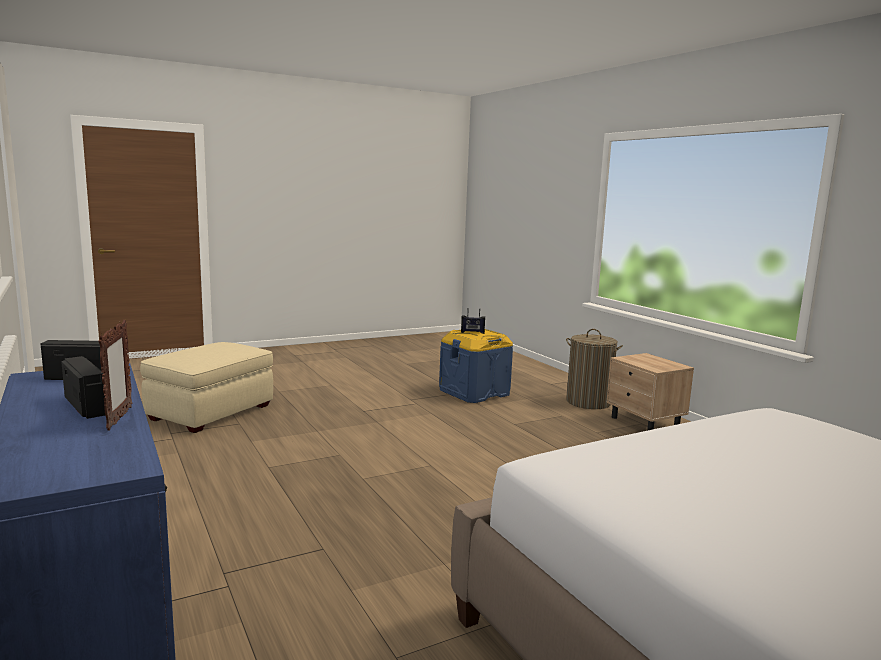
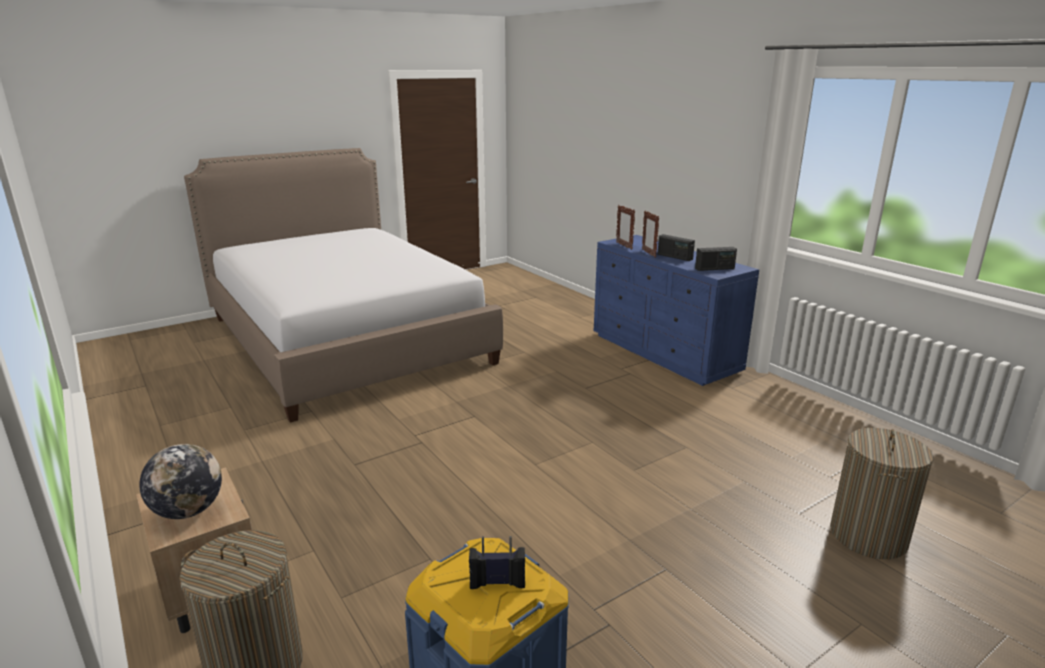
camera: 175 degrees right, 10 degrees up
(125, 448) = (624, 246): none -> picture frame
(212, 412) = (868, 536): beige ottoman -> laundry basket
(649, 360) = (188, 511): none -> globe

